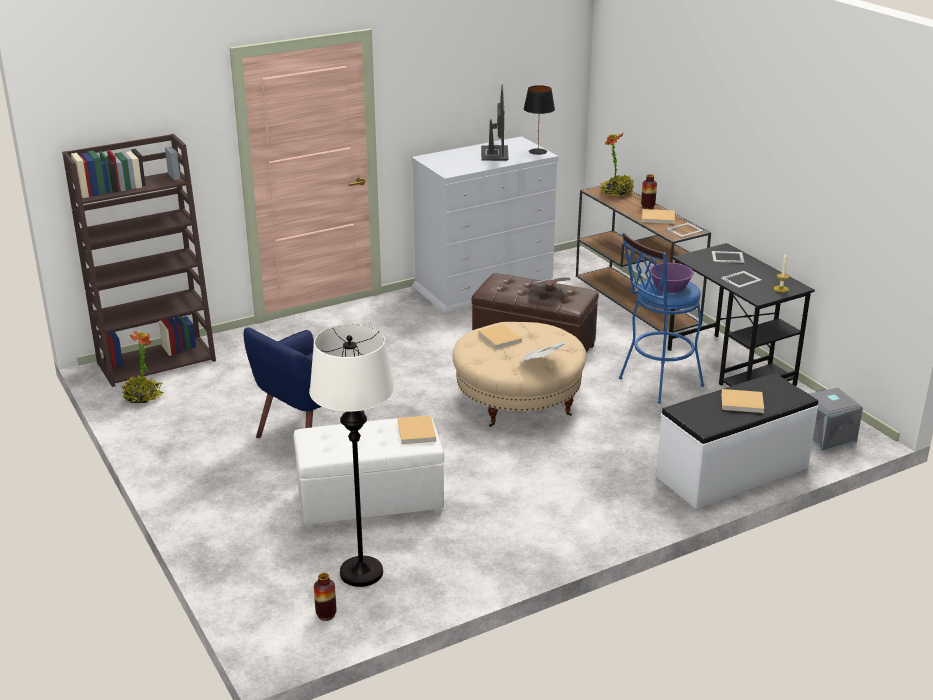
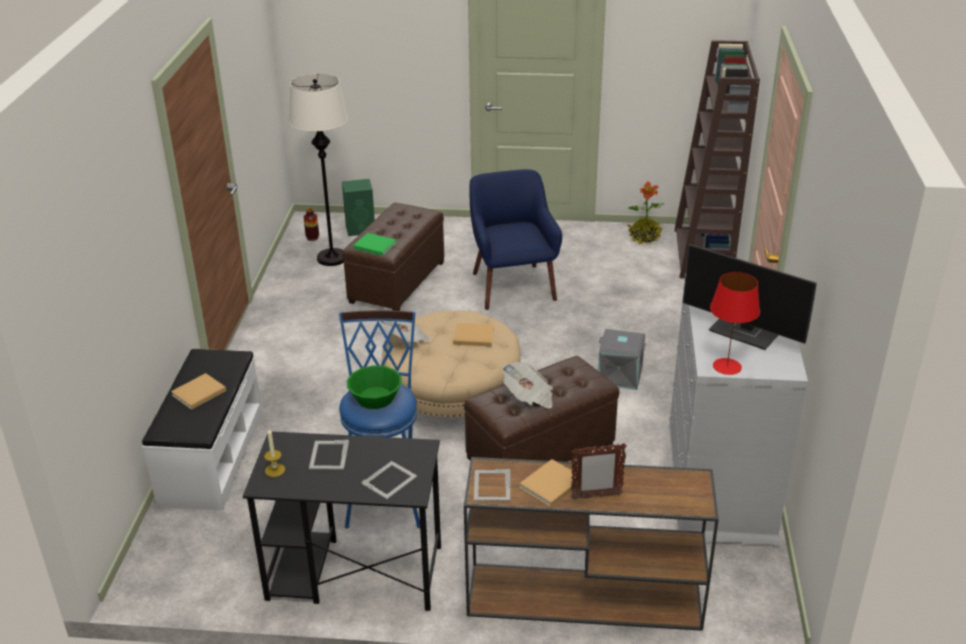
camera: 125 degrees right, 5 degrees up
(268, 586) = (361, 229): none -> green speaker
(370, 503) = (396, 282): white ottoman -> brown ottoman
(416, 432) = (374, 245): beige book -> green book
(538, 151) = (727, 367): black table lamp -> red table lamp
(616, 193) = (671, 495): potted plant -> none
(647, 207) = (596, 496): vase -> picture frame
(670, 286) = (375, 397): purple bowl -> green bowl
(826, 436) = (173, 554): grey storage box -> grey storage box (620, 375)

